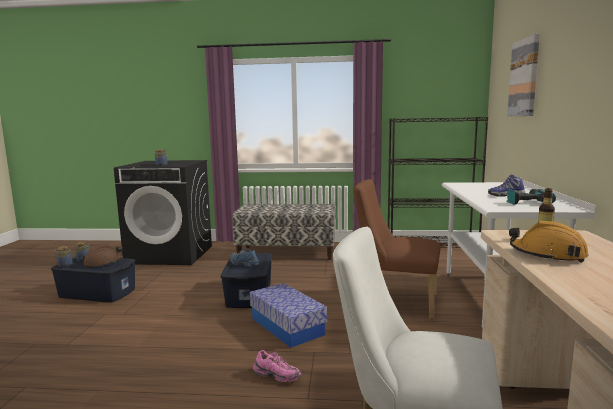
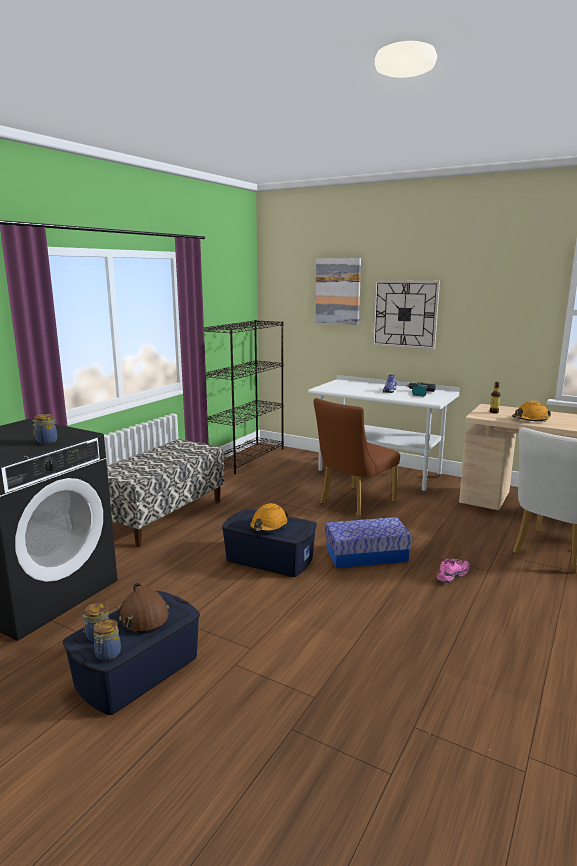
camera: 65 degrees left, 5 degrees up
(243, 264) = (268, 526): blue shoe -> orange hard hat
(563, 98) = (405, 314): none -> wall clock

